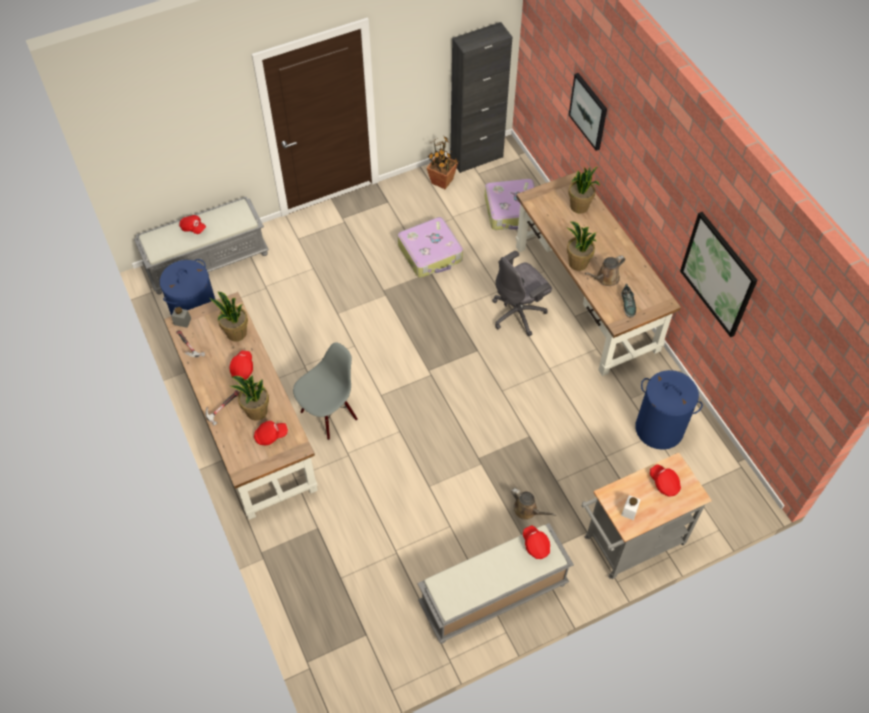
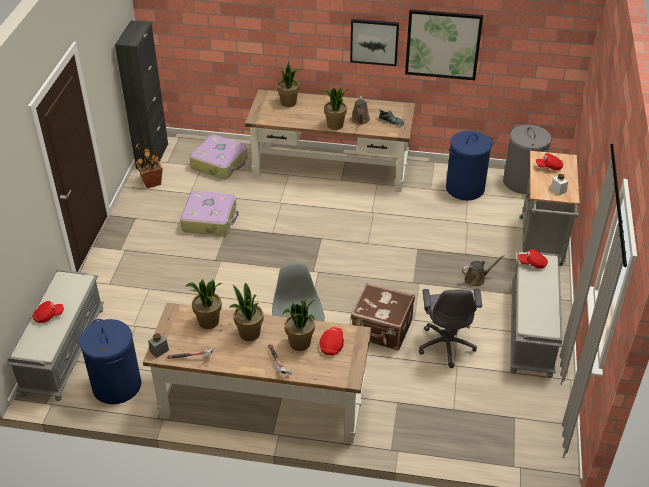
camera: 55 degrees left, 15 degrees down
(243, 369) = (249, 333): red cap -> potted plant
(395, 467) = (382, 330): none -> brown suitcase
(519, 313) = (311, 203): grey office chair -> grey office chair (446, 345)
(589, 111) = (252, 30): picture -> picture (374, 41)
(720, 476) = (522, 182): none -> grey laundry basket

